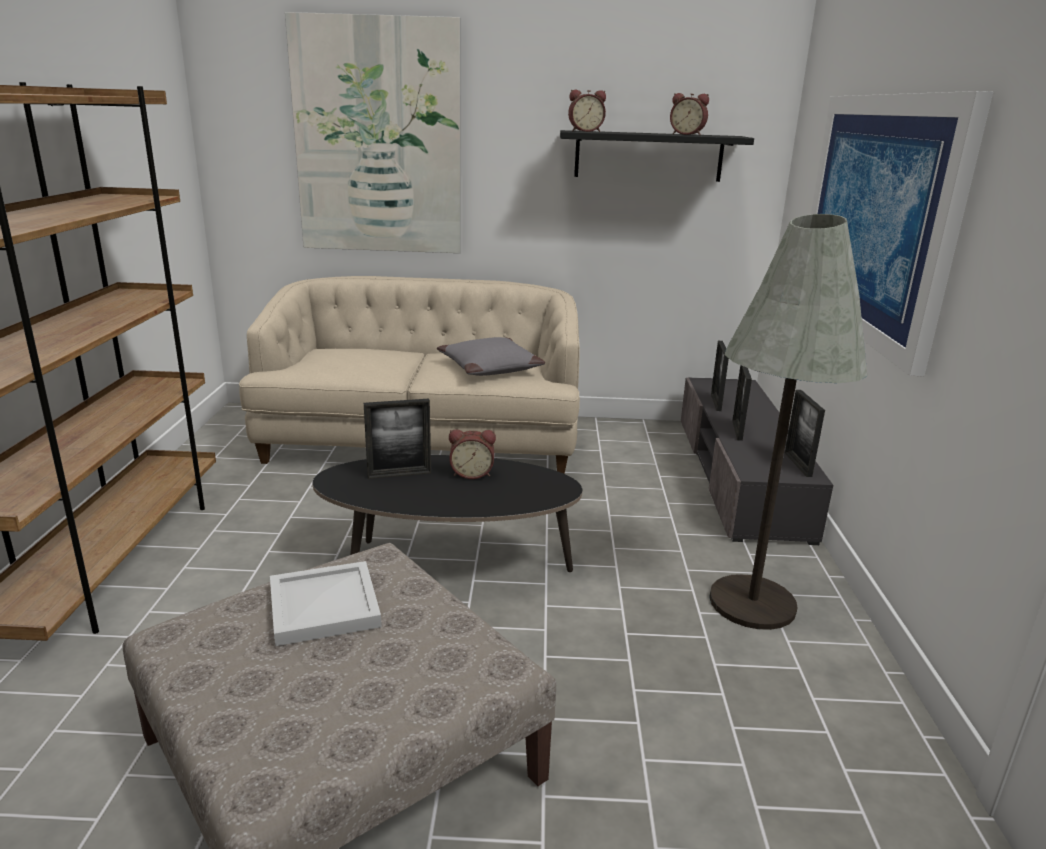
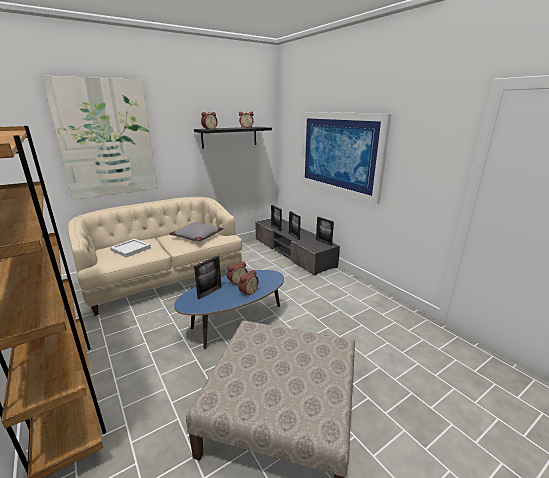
camera: 35 degrees left, 0 degrees up
(325, 605) = (258, 354): white tray -> white tray (131, 249)
(448, 566) = (235, 323): black coffee table -> blue coffee table
(465, 498) = (247, 292): none -> alarm clock
(752, 603) = (340, 293): grey floor lamp -> none

